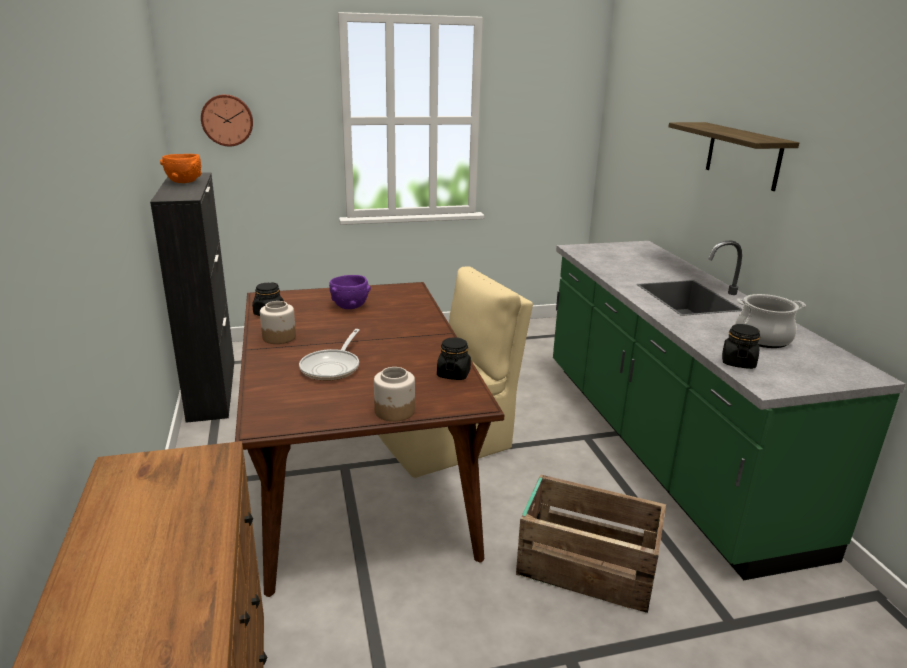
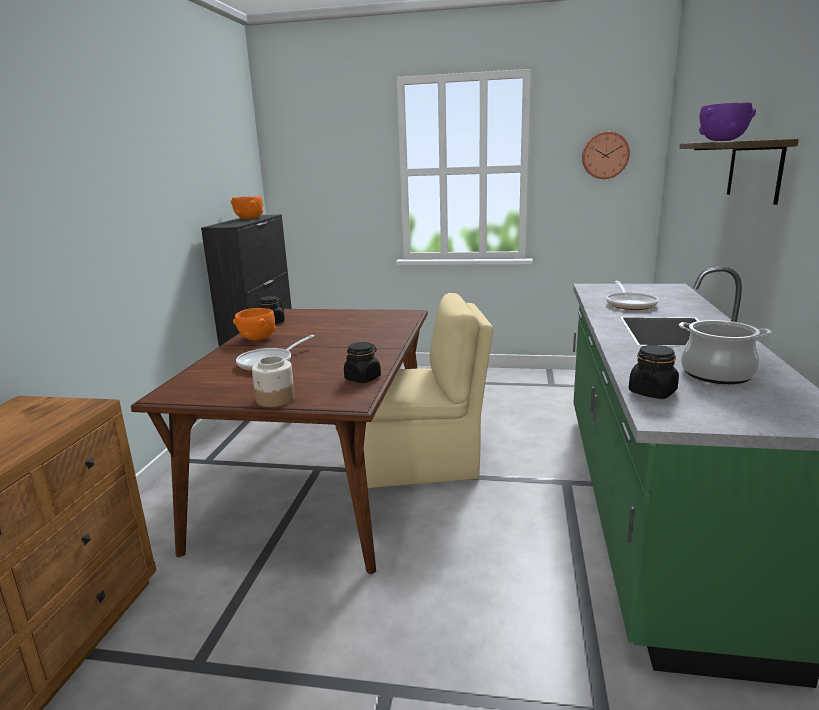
camera: 25 degrees right, 5 degrees down
(227, 120) = (307, 174): wall clock -> wall clock (605, 155)
(279, 337) = (257, 339): jar -> orange bowl
(350, 306) = (340, 323): purple bowl -> purple bowl (722, 141)
(585, 566) = (471, 604): crate -> none
(629, 268) = (630, 304): none -> frying pan

